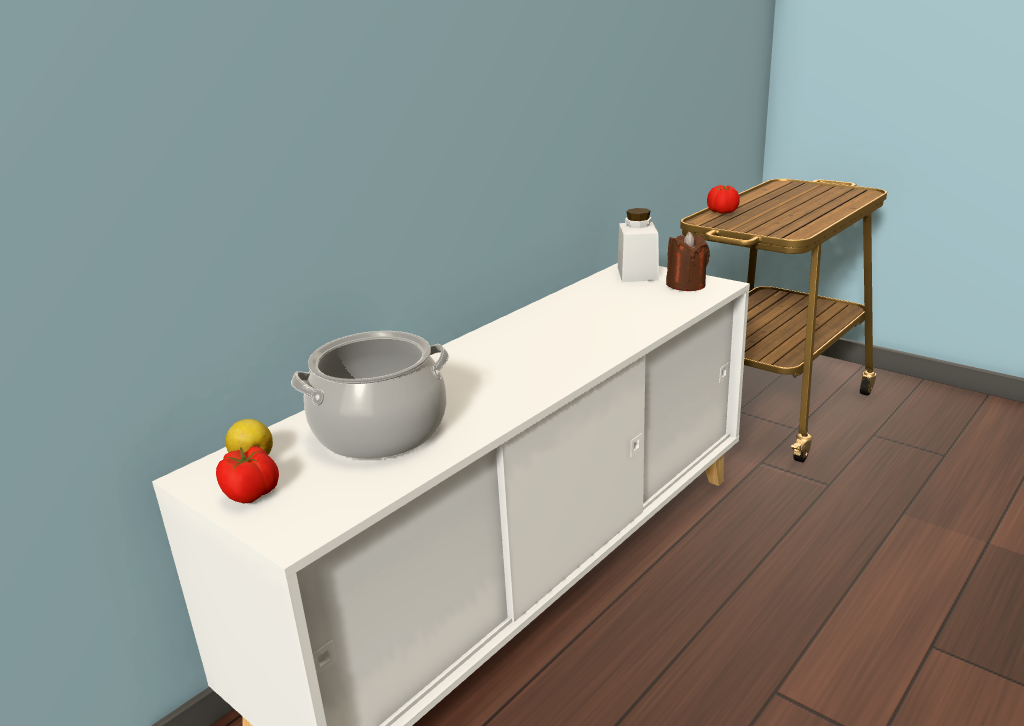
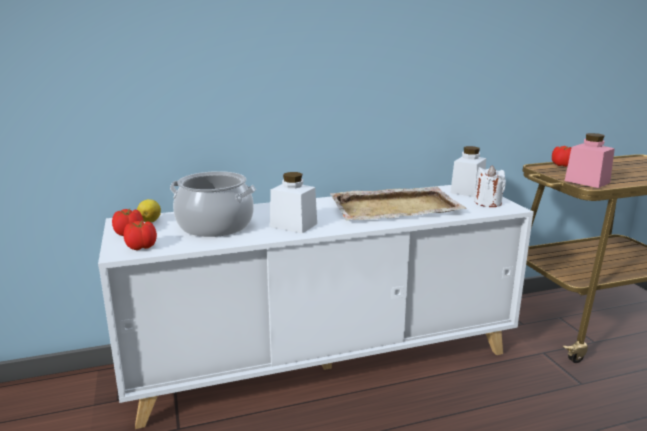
camera: 30 degrees right, 5 degrees down
(318, 510) = (142, 247): none -> tomato
(498, 392) = (293, 225): none -> white jar
(591, 322) = (396, 208): none -> beige tray
(686, 285) = (487, 203): brown candle -> white candle
(783, 229) = (587, 181): none -> pink jar

